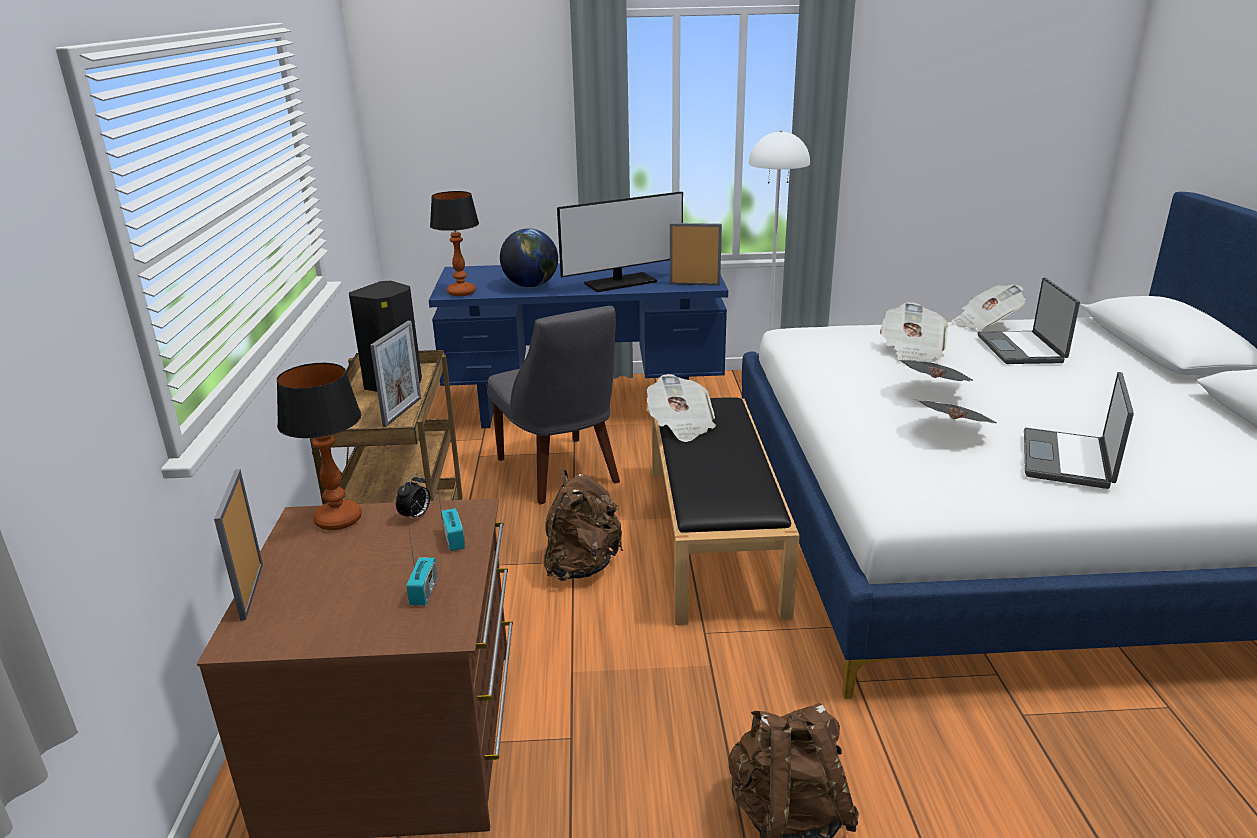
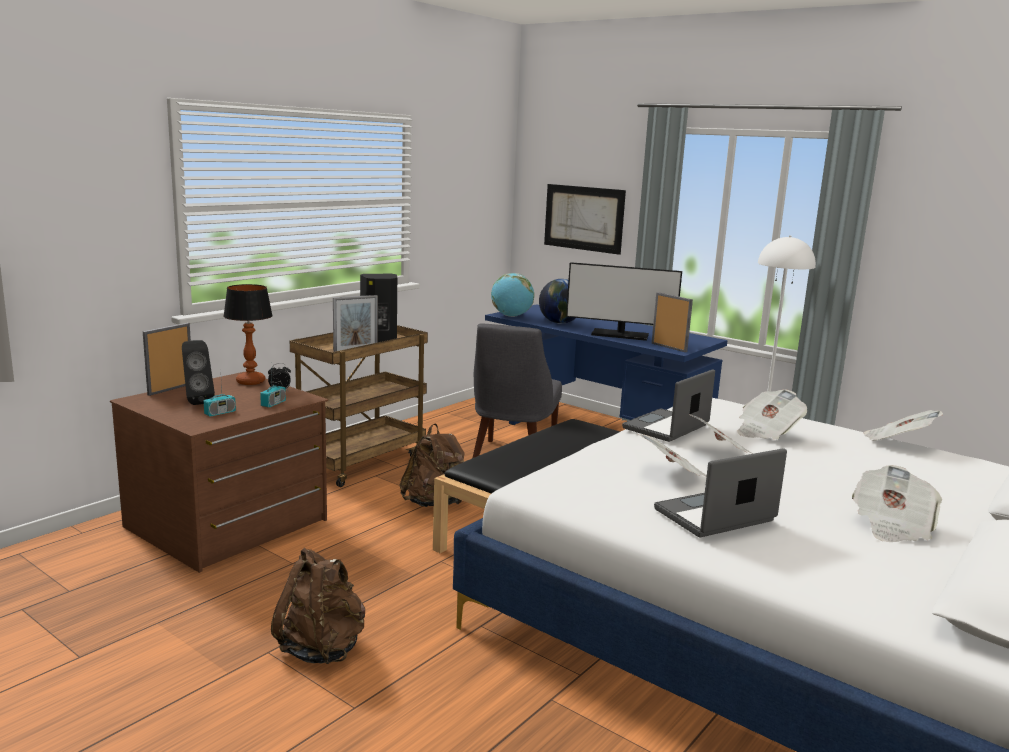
camera: 40 degrees right, 10 degrees down
(346, 591) = (197, 401): none -> black speaker
(462, 292) = (511, 316): table lamp -> globe
(482, 141) = (583, 218): none -> picture
(680, 425) = (552, 431): newspaper -> newspaper (891, 526)
(1022, 349) = (880, 462): laptop -> laptop (667, 427)

